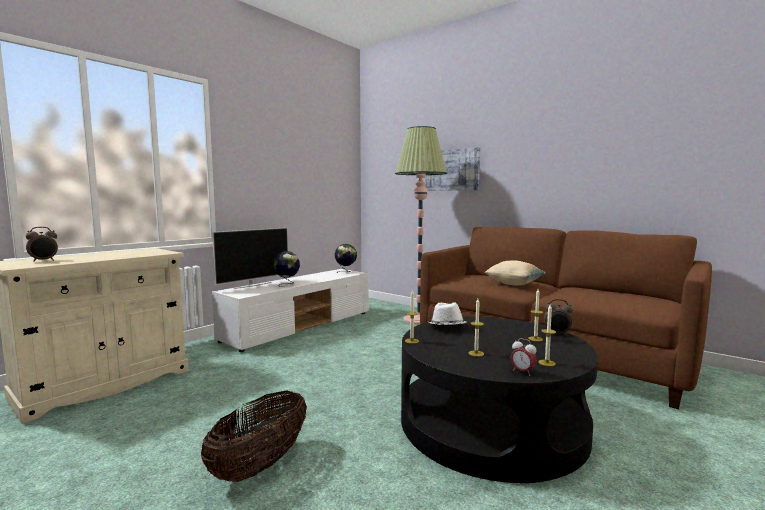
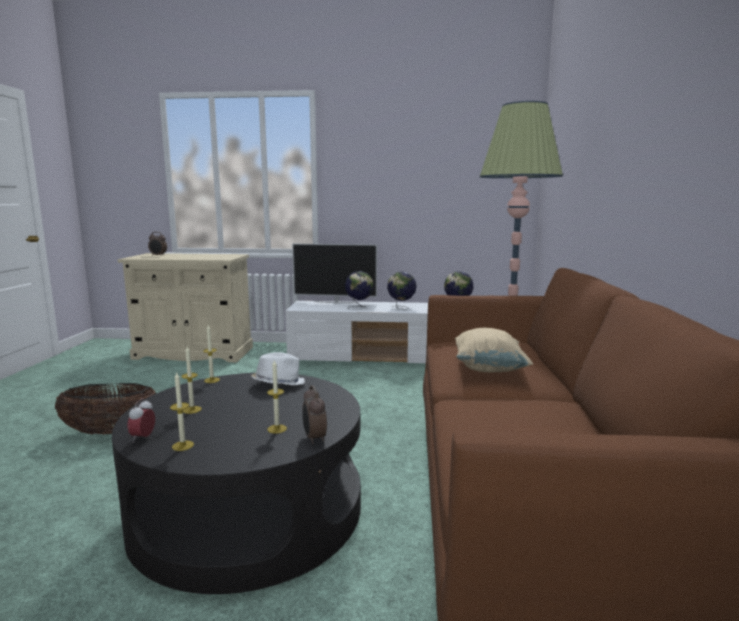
camera: 55 degrees right, 5 degrees up
(316, 279) = (401, 308): none -> globe
(452, 170) = (592, 167): picture -> none

